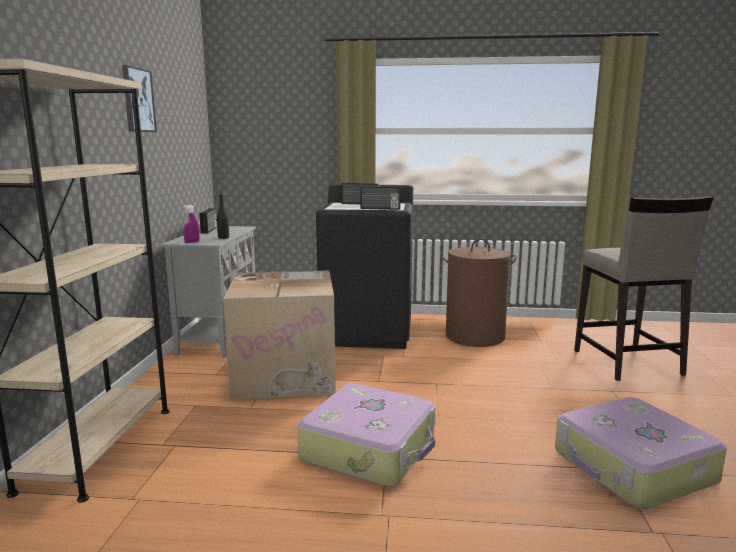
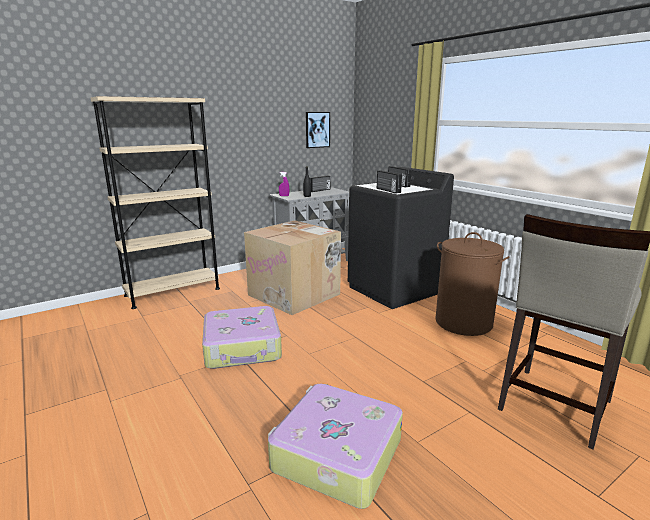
camera: 50 degrees right, 5 degrees up
(138, 100) = (262, 104): picture -> picture (317, 129)

